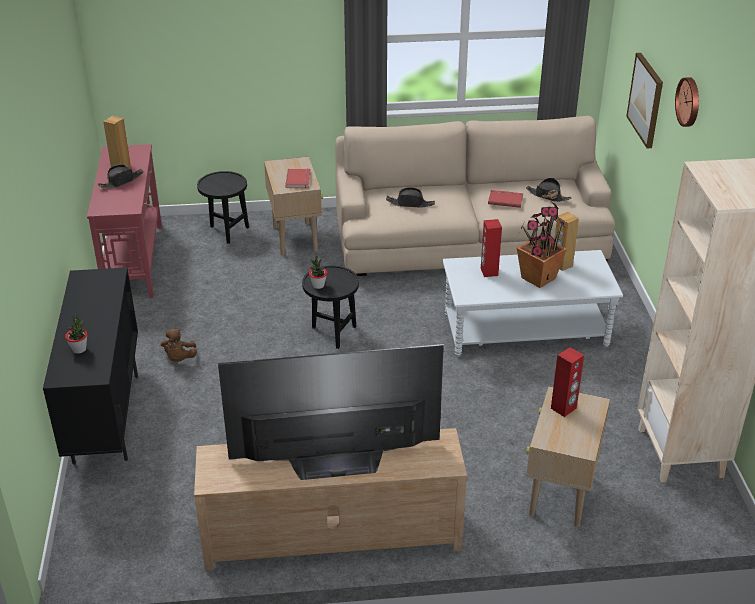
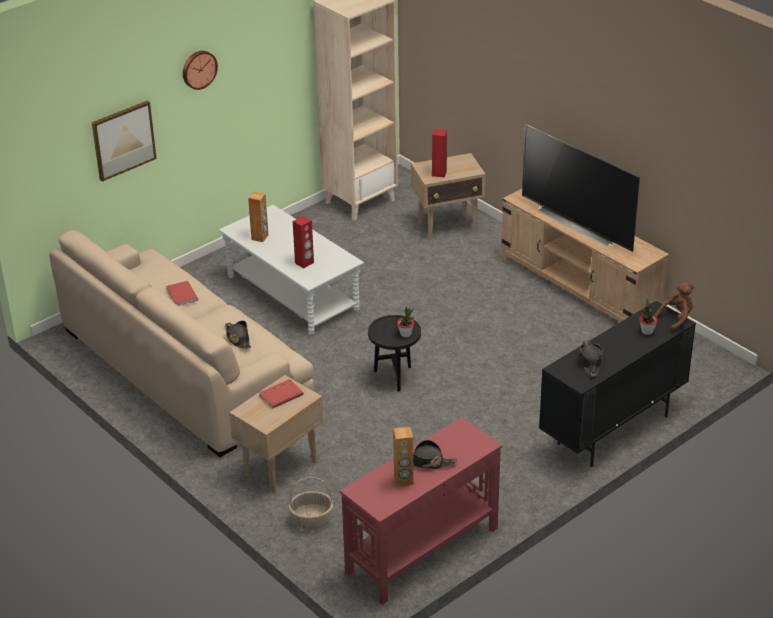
camera: 125 degrees left, 0 degrees up
(179, 359) = (513, 436): brown plush toy -> brown plush toy (676, 319)
(226, 231) = (311, 520): black side table -> basket
(537, 278) = (289, 241): potted plant -> none
(547, 196) = (153, 277): black hat -> black hat (590, 361)

